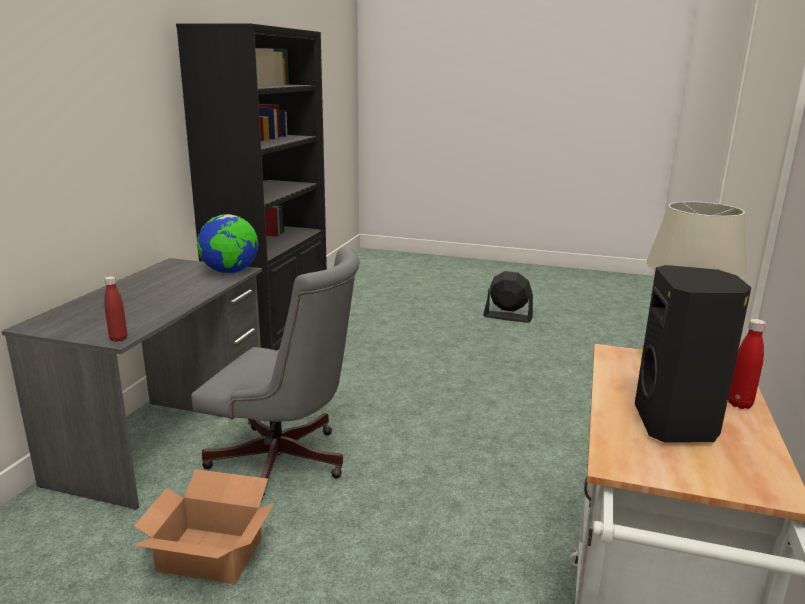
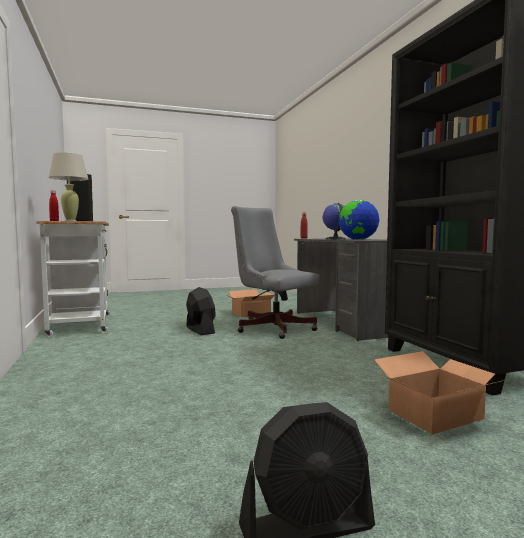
camera: 145 degrees right, 15 degrees down
(191, 294) = (335, 239): none -> globe
(286, 464) = (272, 327): grey office chair -> grey office chair turned 60 degrees clockwise
(383, 325) = (436, 415): none -> cardboard box
(400, 503) = (200, 330): none -> black fan

